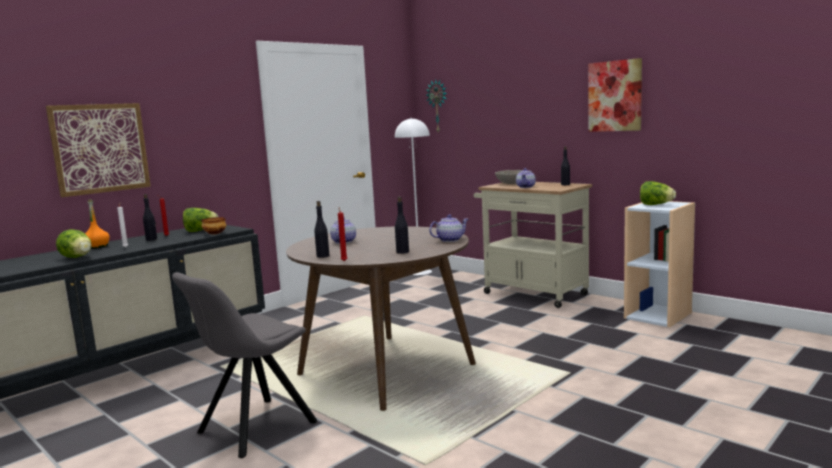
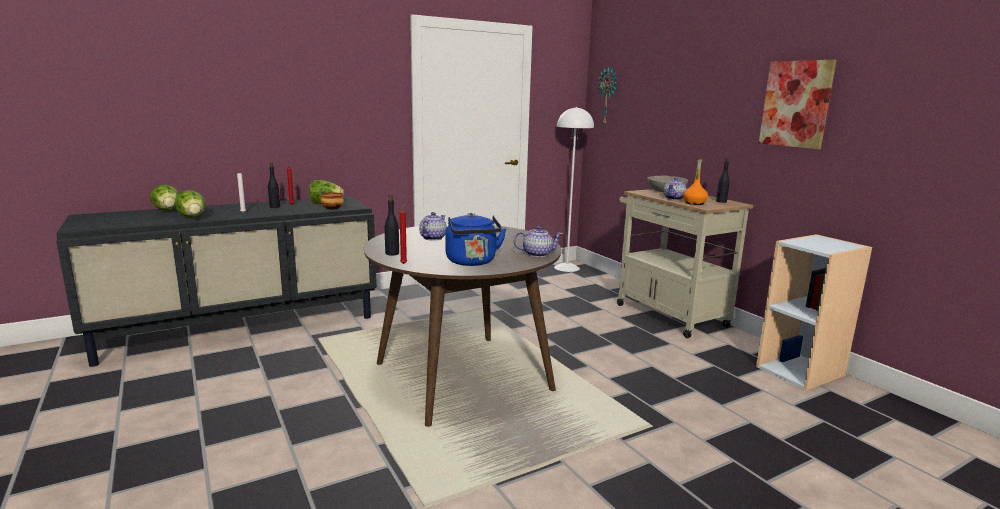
camera: 15 degrees right, 5 degrees up
(97, 246) = (224, 208): orange bottle -> orange bottle (694, 203)
(100, 147) = (239, 112): picture -> none
(255, 427) = (300, 415): grey chair -> none
(402, 252) = (472, 262): black bottle -> blue kettle
(656, 205) = (818, 243): lettuce -> lettuce (168, 211)

